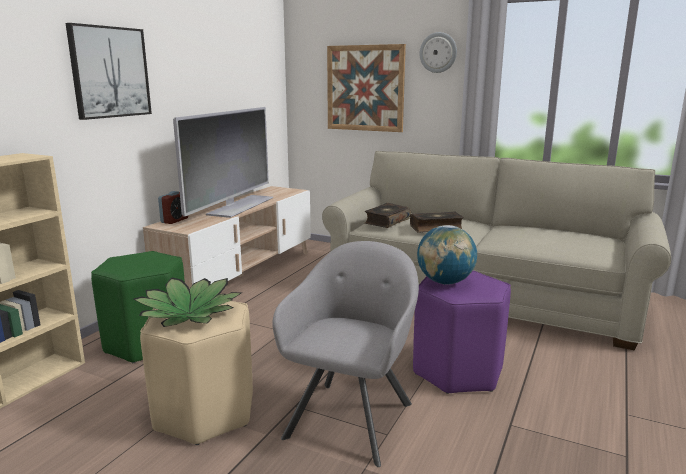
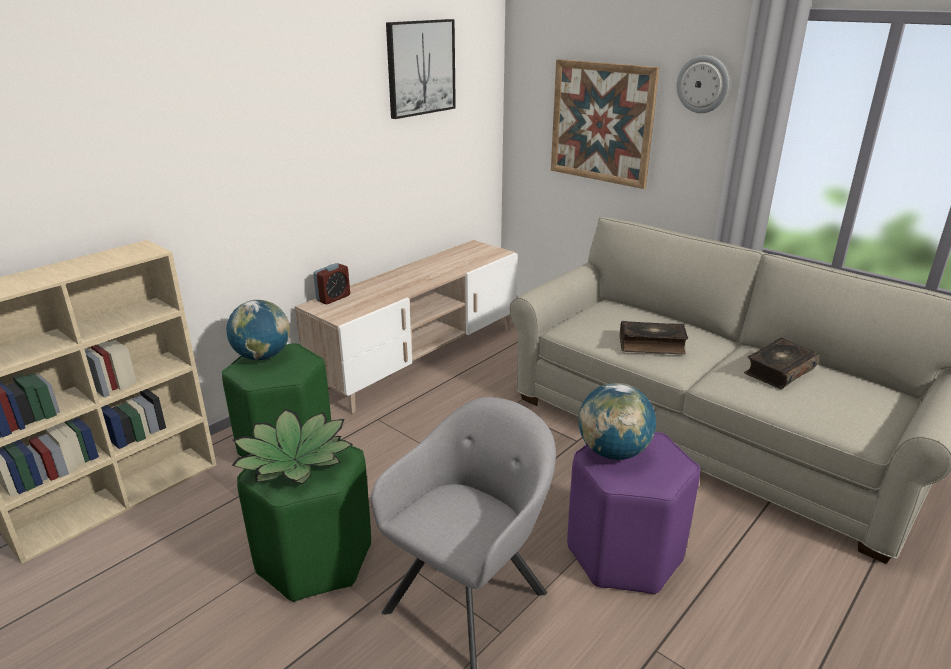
camera: 15 degrees right, 10 degrees up
(110, 72) = (253, 130): picture -> picture (420, 68)
(126, 260) = (262, 356): none -> globe
(205, 412) = (316, 558): beige stool -> green stool
(239, 206) = (418, 277): television -> none
(386, 221) = (592, 323): book -> book (778, 371)

